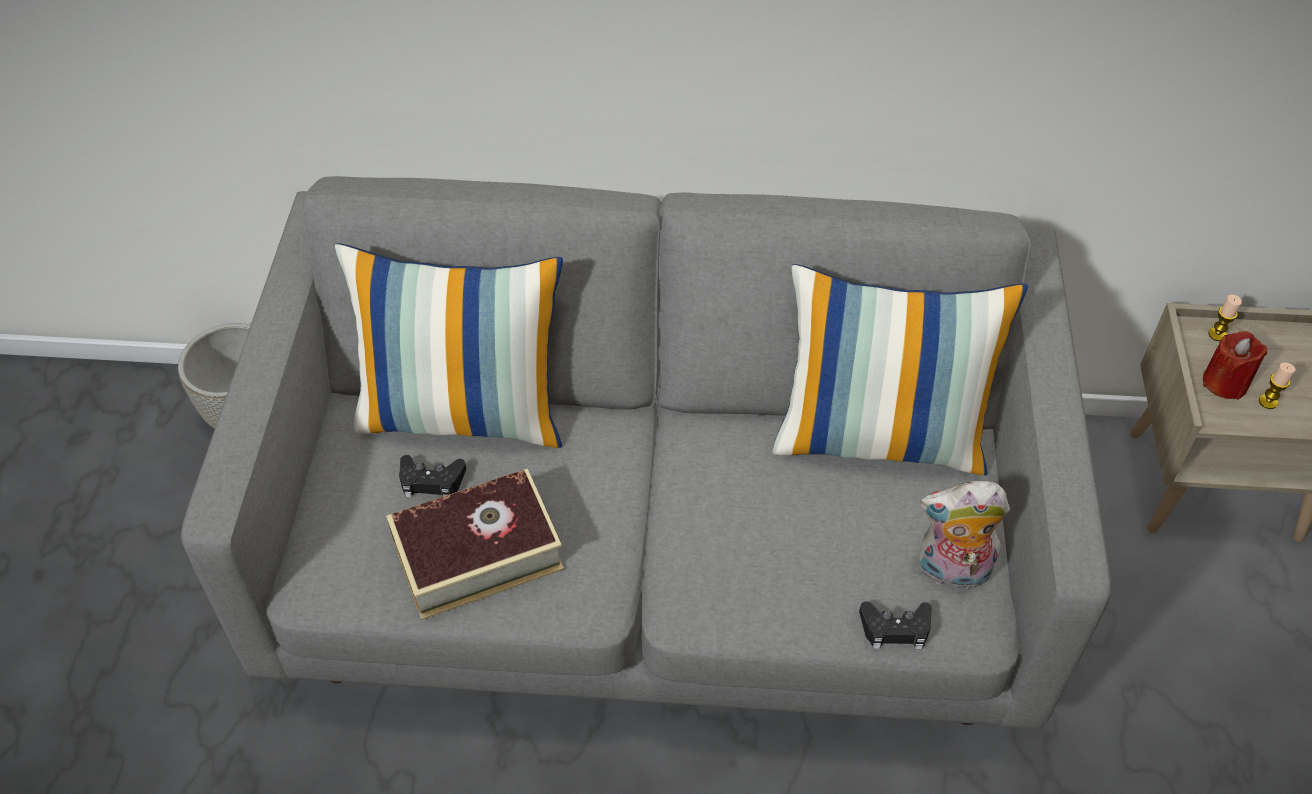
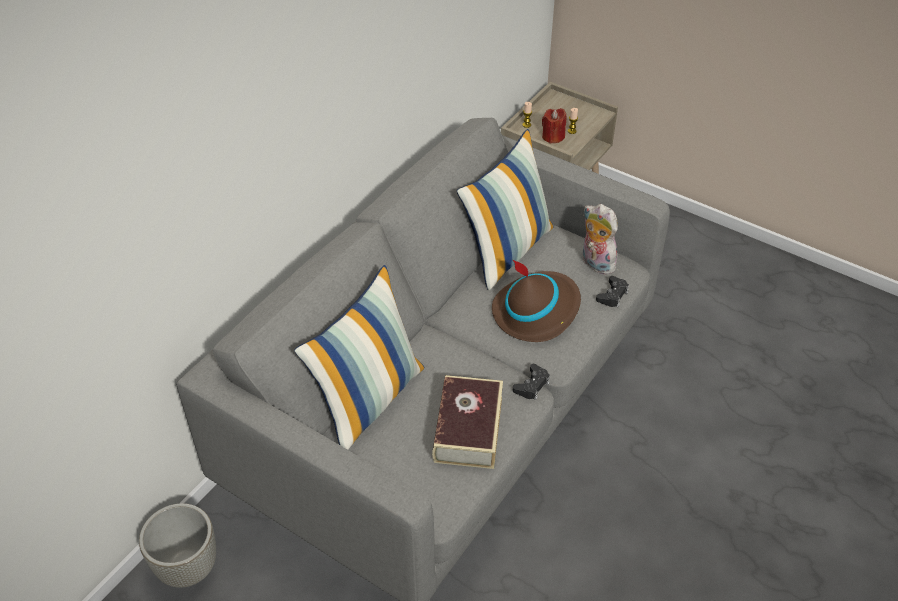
camera: 60 degrees left, 5 degrees down
(431, 481) = (405, 431): black game controller -> black game controller (532, 385)
(776, 535) = (536, 311): none -> brown hat
(951, 571) = (595, 263): plush toy -> plush toy turned 105 degrees clockwise

